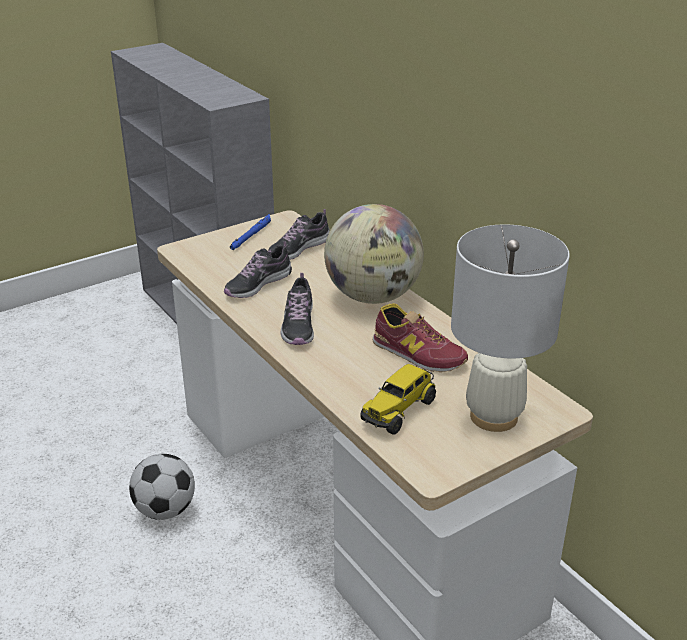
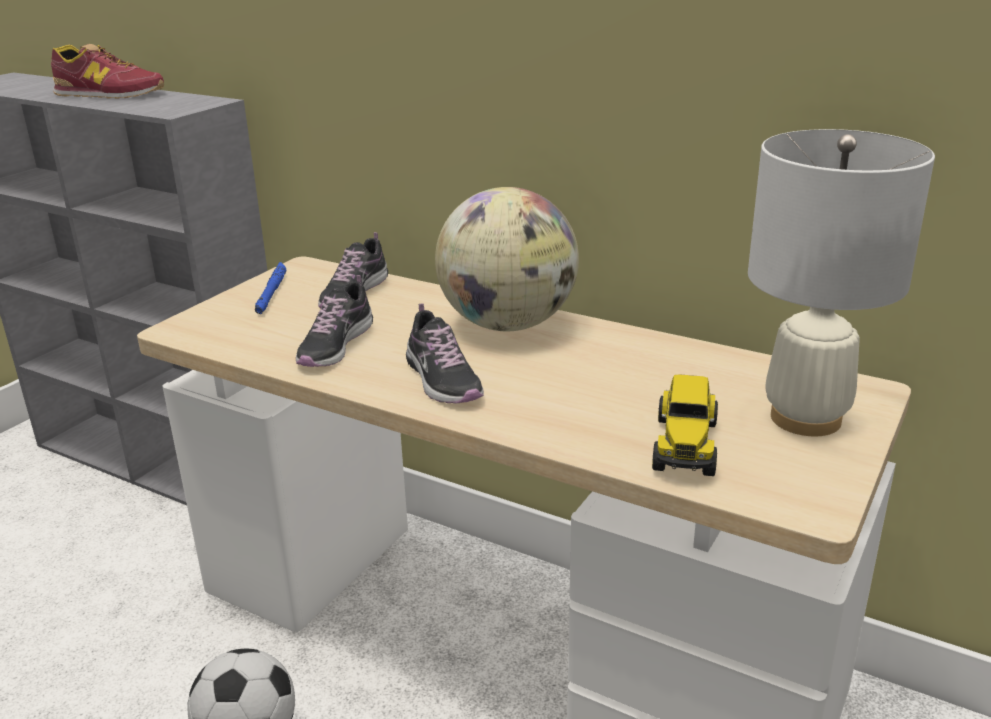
camera: 25 degrees left, 5 degrees down
(417, 354) = (634, 373): shoe -> shoe (108, 94)

